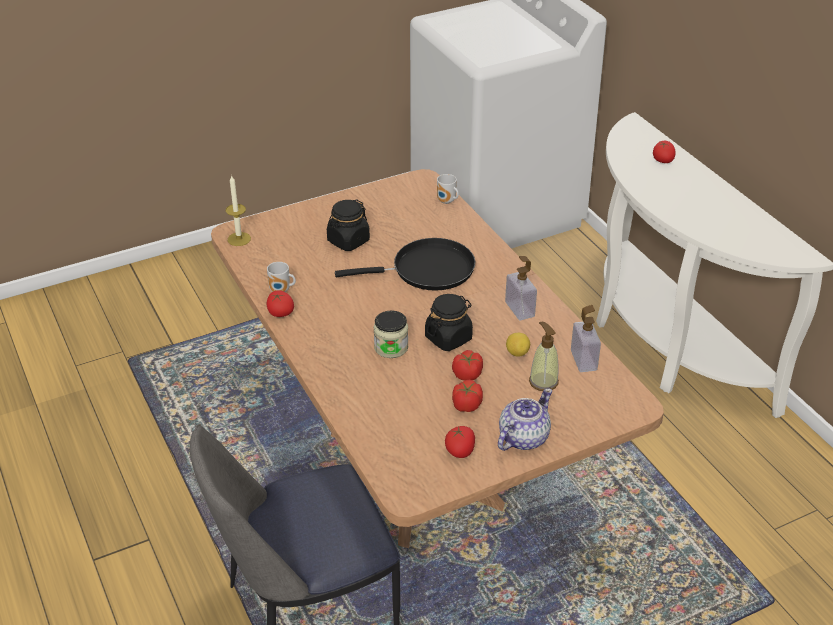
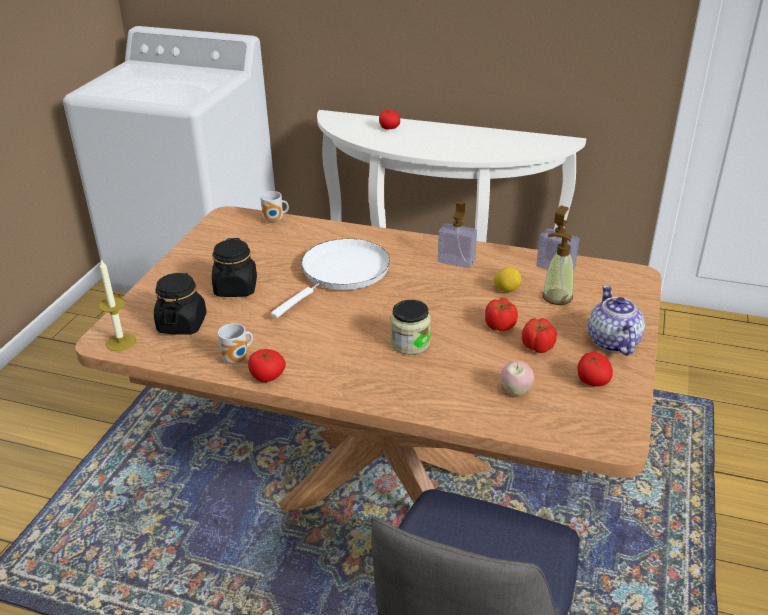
camera: 45 degrees left, 5 degrees down
(402, 422) = (515, 391): none -> apple
(427, 270) = (341, 273): black frying pan -> white frying pan
(448, 338) = (441, 309): black jar -> black jar (182, 324)

